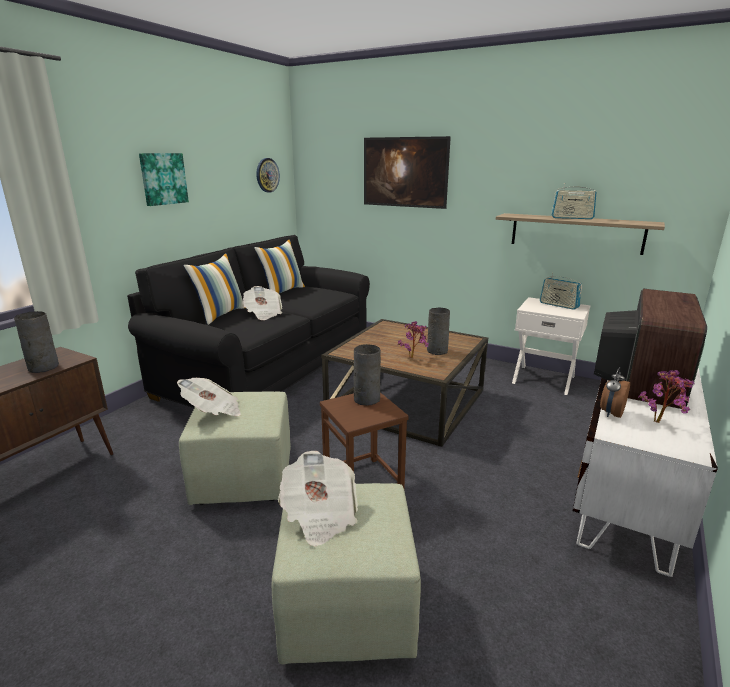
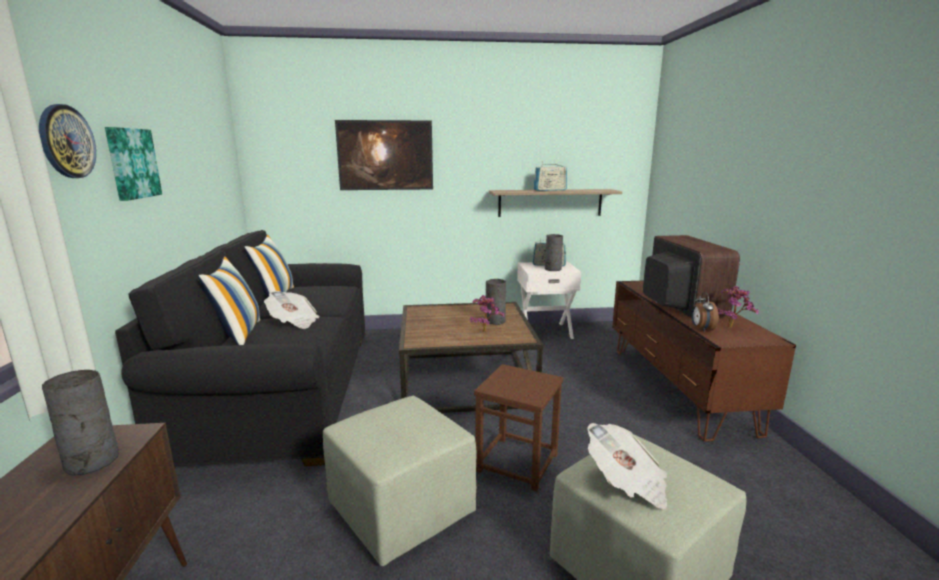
camera: 35 degrees left, 5 degrees down
(213, 411) = (376, 438): newspaper -> none
(267, 175) = (220, 161): wall clock -> wall clock (66, 141)
(366, 399) = (510, 375): grey vase -> grey vase (552, 269)
(627, 482) = (678, 387): white tv stand -> brown tv stand

